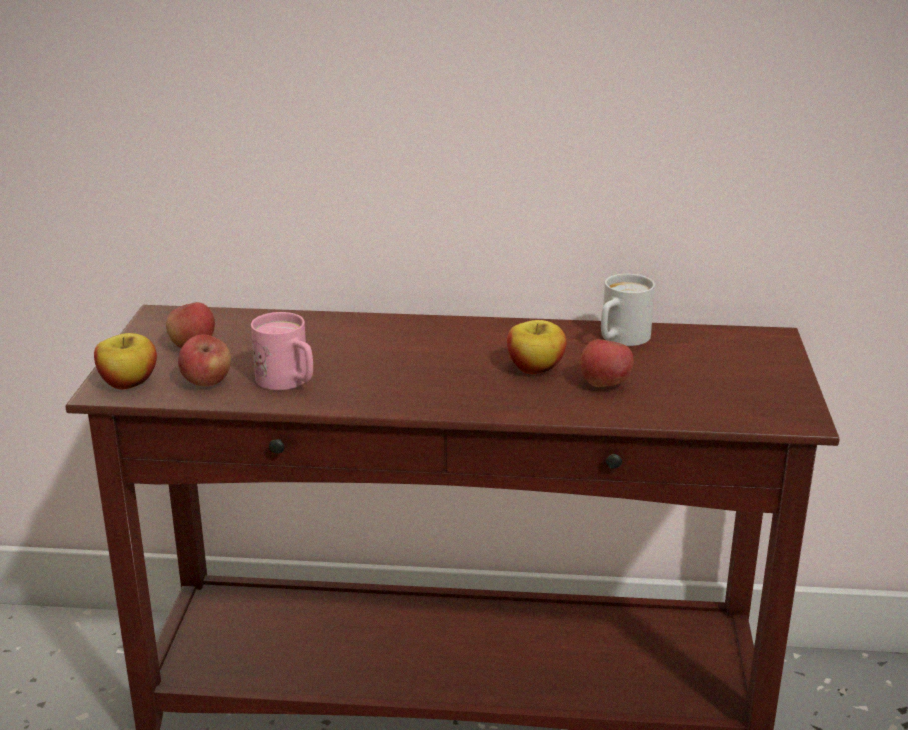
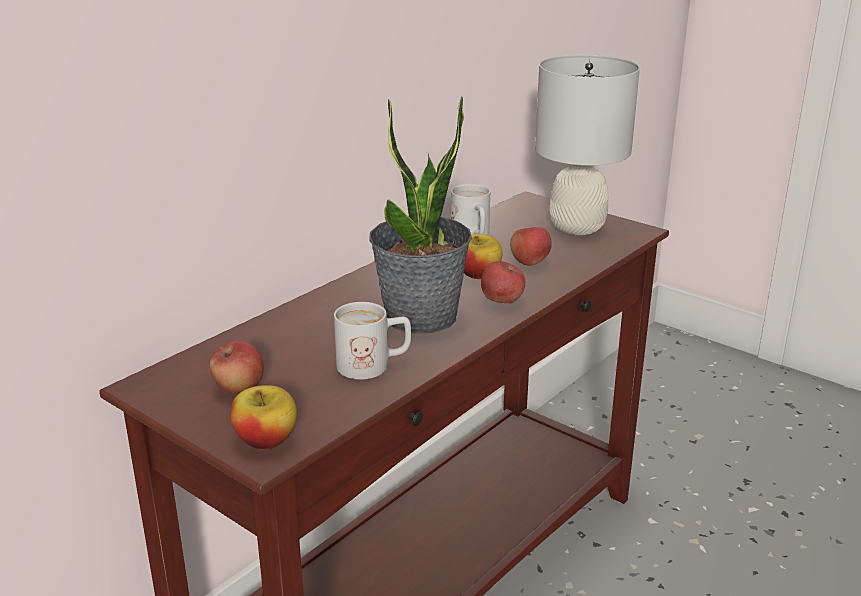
camera: 55 degrees left, 0 degrees up
(206, 383) = (322, 401): apple -> apple (502, 301)
(289, 382) = (374, 365): pink mug -> white mug
(403, 372) = (421, 317): none -> potted plant
(735, 382) = (574, 229): none -> grey table lamp

